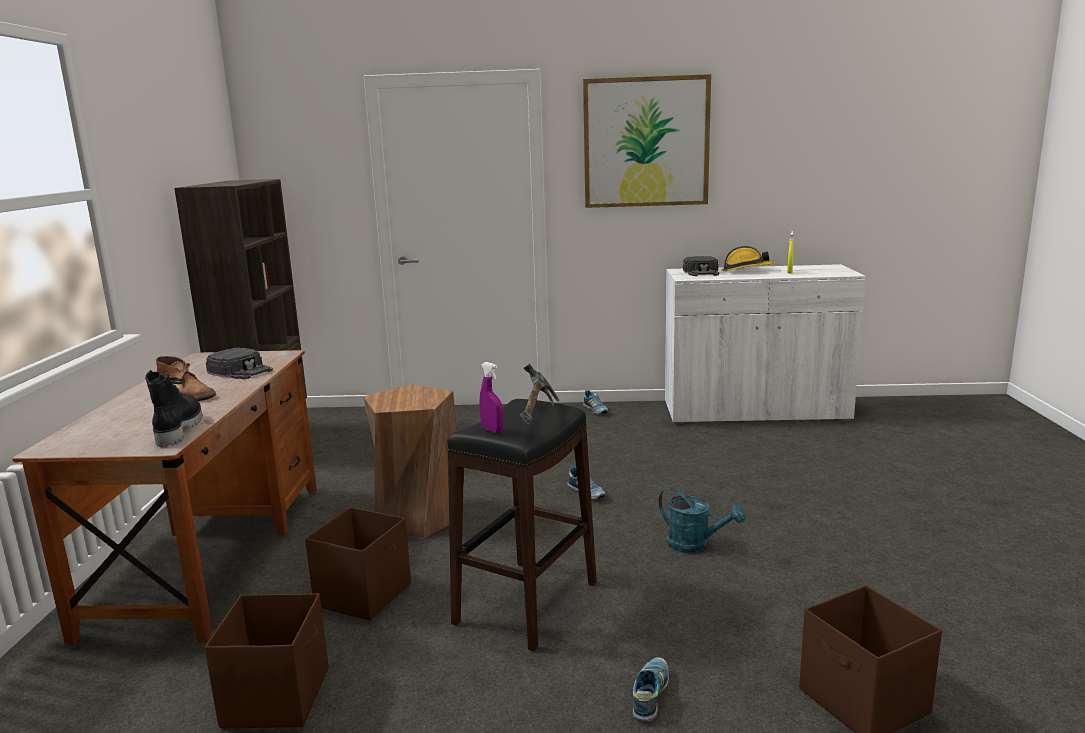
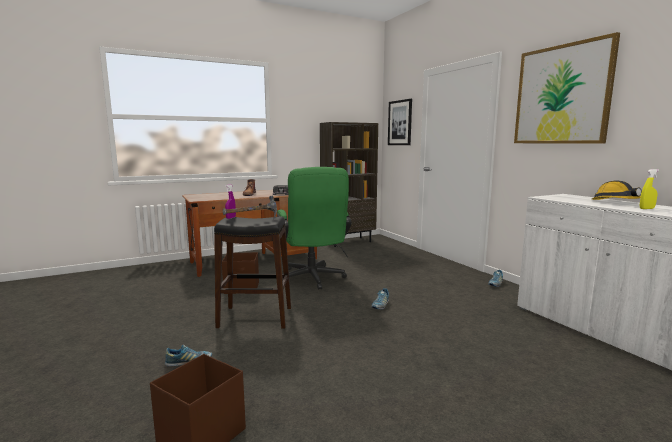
camera: 60 degrees right, 5 degrees down
(177, 430) = (213, 198): black boot -> none
(278, 696) = (170, 294): brown storage box -> none
(305, 175) = (400, 123): none -> picture
(417, 517) = (313, 279): brown stool -> green office chair
(695, 545) = (351, 347): turquoise watering can -> none
(701, 272) = (574, 197): black cap -> none

